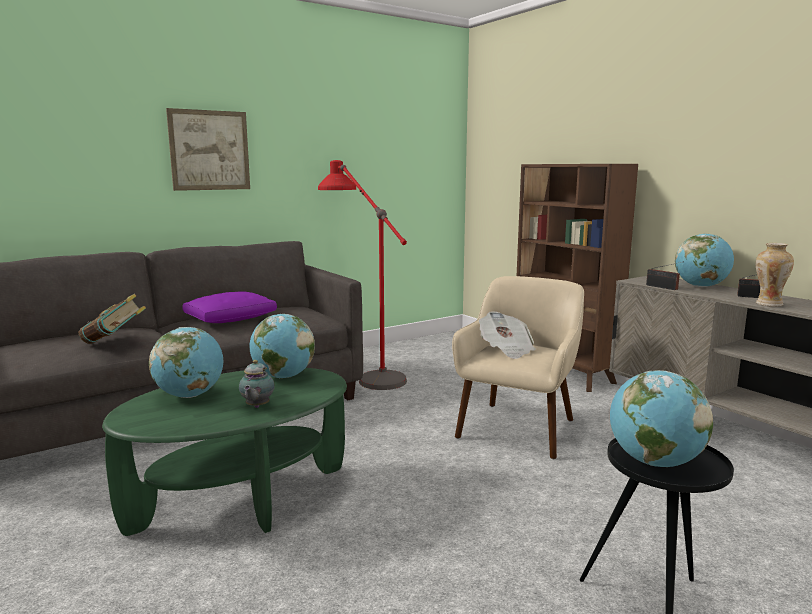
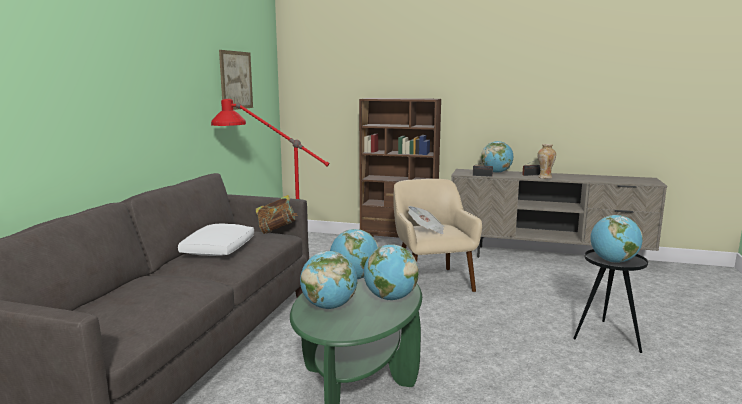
camera: 40 degrees left, 0 degrees up
(114, 342) = (183, 289): book -> book (277, 230)
(209, 150) = (136, 94): picture -> picture (236, 80)
(231, 319) = (219, 250): purple pillow -> white pillow
(257, 407) = (390, 298): teapot -> globe

